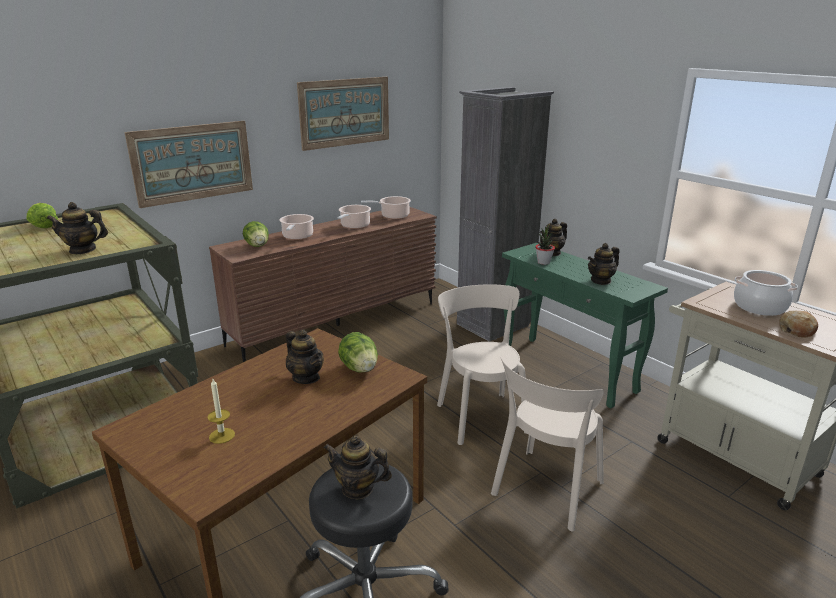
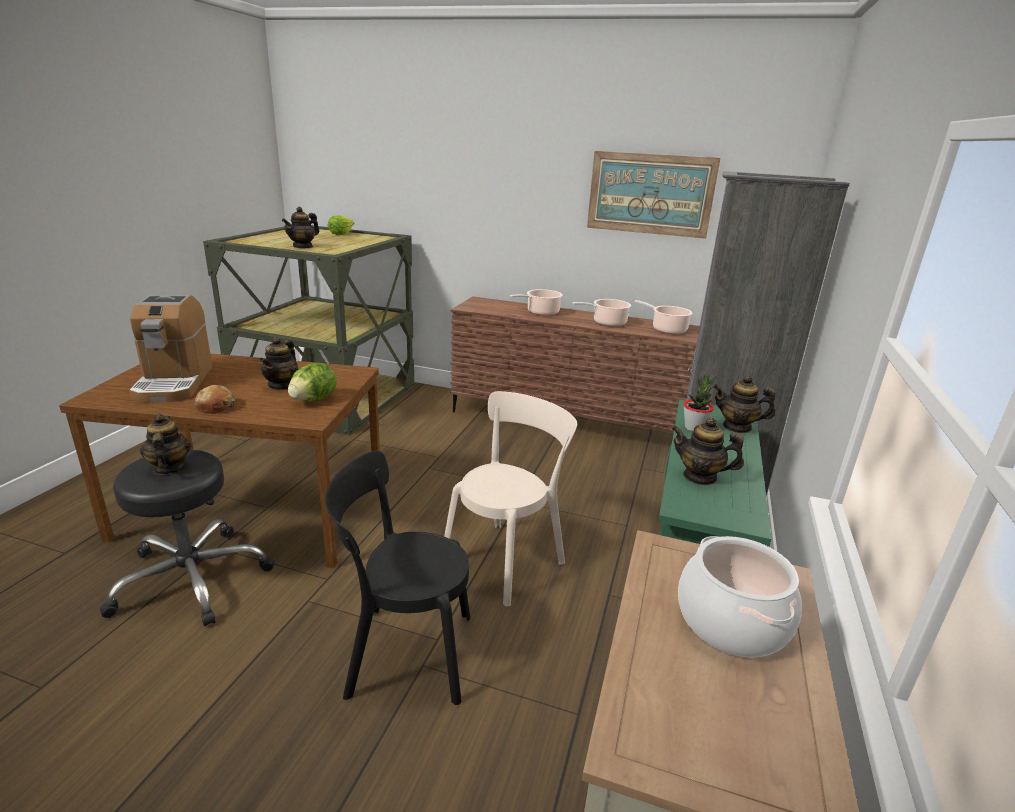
camera: 55 degrees right, 0 degrees up
(83, 250) = (303, 246): teapot -> teapot turned 105 degrees counterclockwise
(192, 162) = (476, 215): picture -> none
(222, 436) = (174, 382): candle -> coffee machine
(257, 246) = (498, 307): lettuce -> none
(545, 491) = (404, 653): beige chair -> black chair
(797, 330) = (669, 684): bread -> bread (216, 407)

